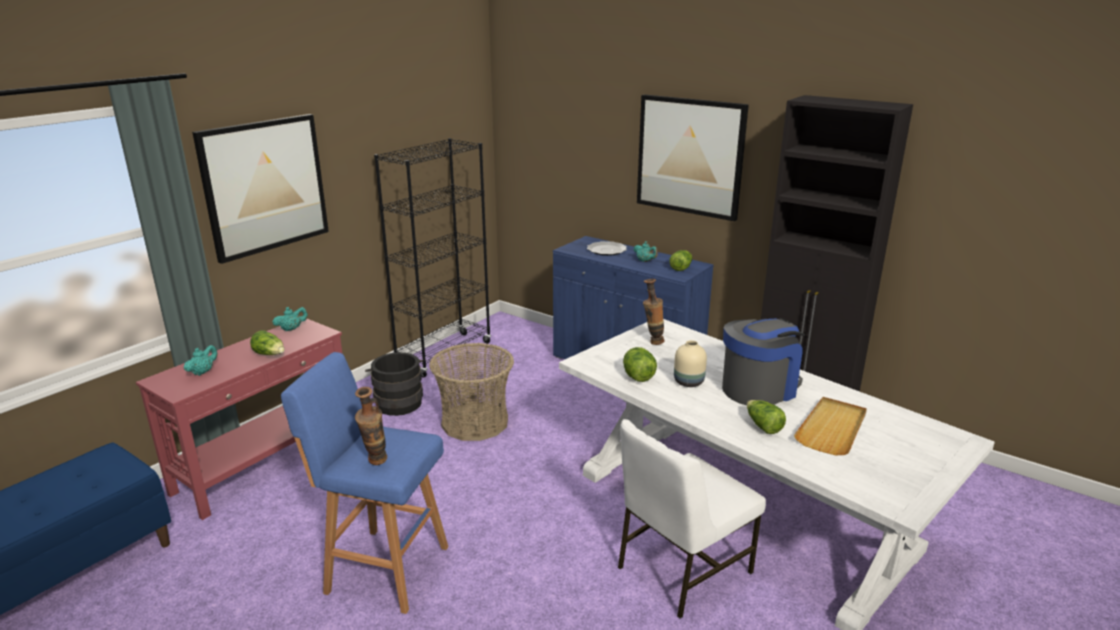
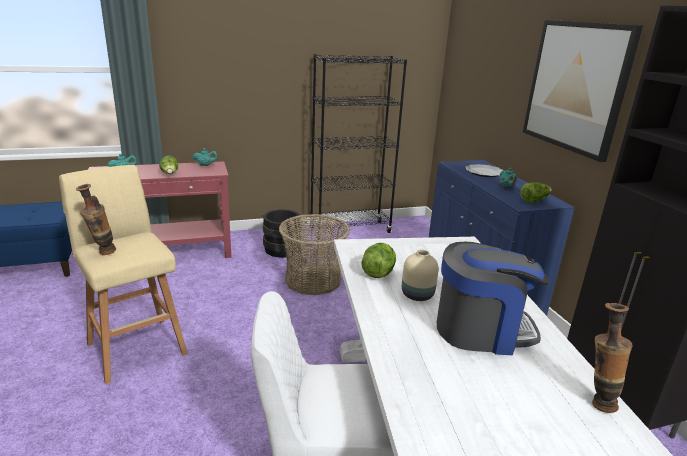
camera: 35 degrees right, 0 degrees up
(264, 186) = (216, 58): picture -> none
(383, 568) = (136, 346): blue stool -> beige stool
(652, 342) = (437, 252): vase -> vase (597, 401)
(763, 426) = (430, 365): lettuce -> none
(832, 429) = (509, 407): beige tray -> none

